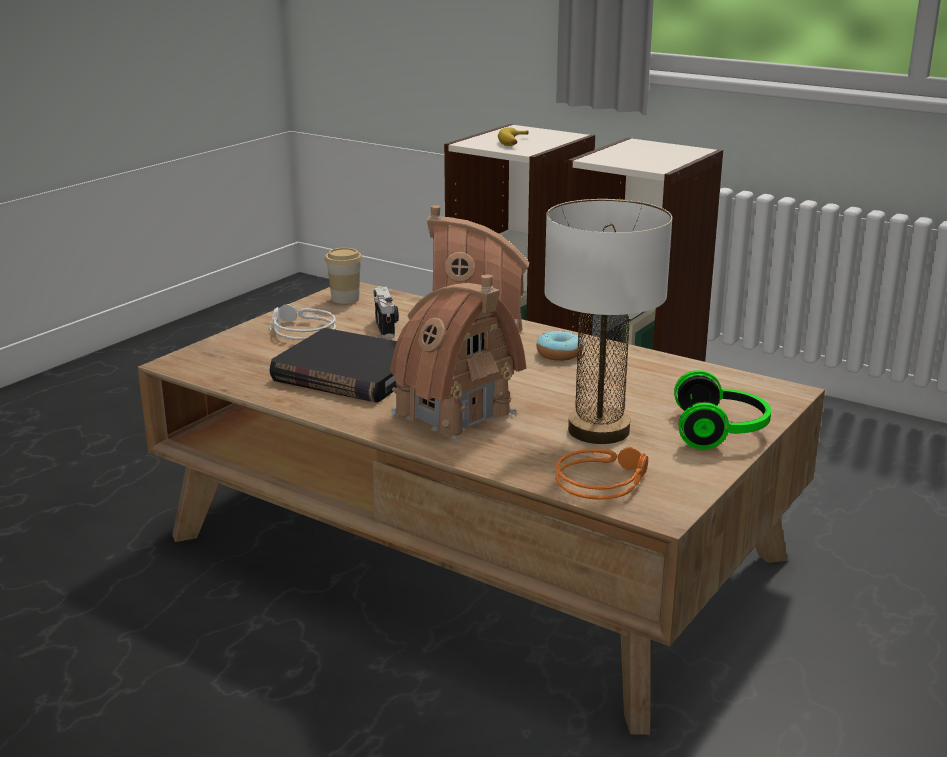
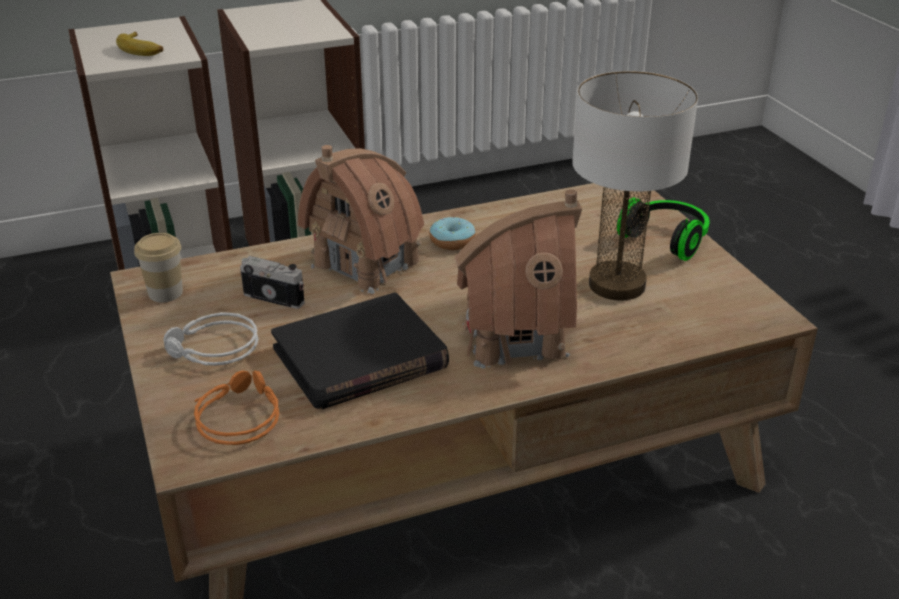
camera: 55 degrees left, 10 degrees up
(602, 480) = (704, 319): orange headphones -> orange headphones (237, 415)

